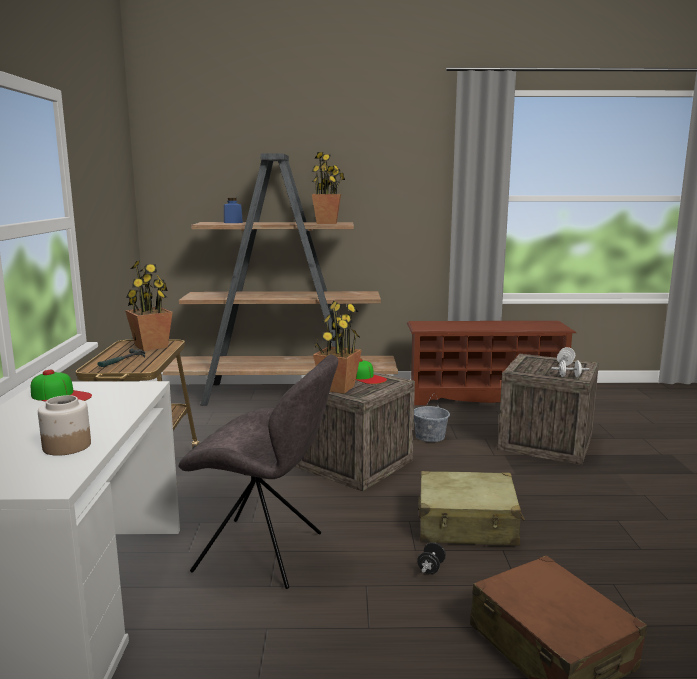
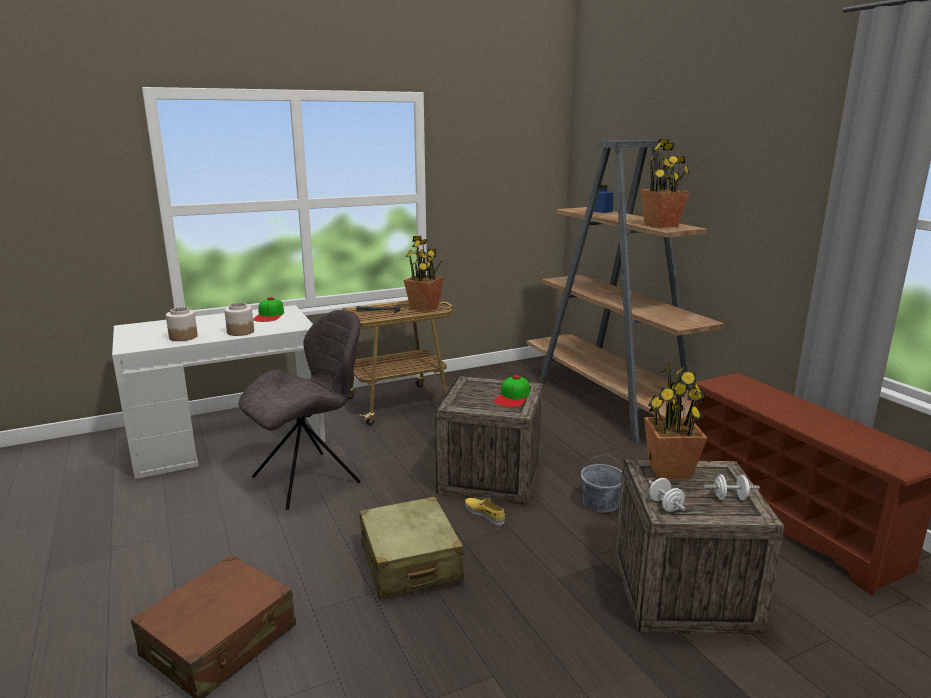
camera: 65 degrees right, 5 degrees up
(110, 414) = (240, 332): none -> jar
(264, 553) = (310, 478): grey chair -> grey chair turned 120 degrees counterclockwise
(337, 388) = (467, 392): potted plant -> potted plant (669, 470)
(412, 478) = (484, 514): none -> yellow shoe
(431, 568) = (321, 556): black dumbbell -> none

